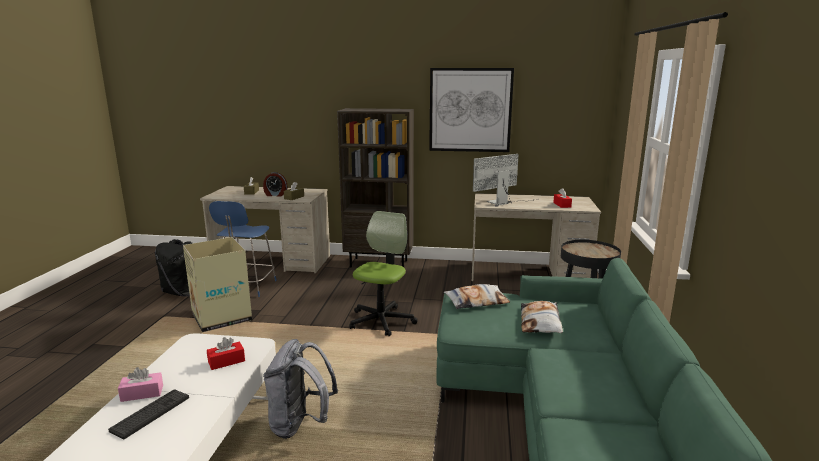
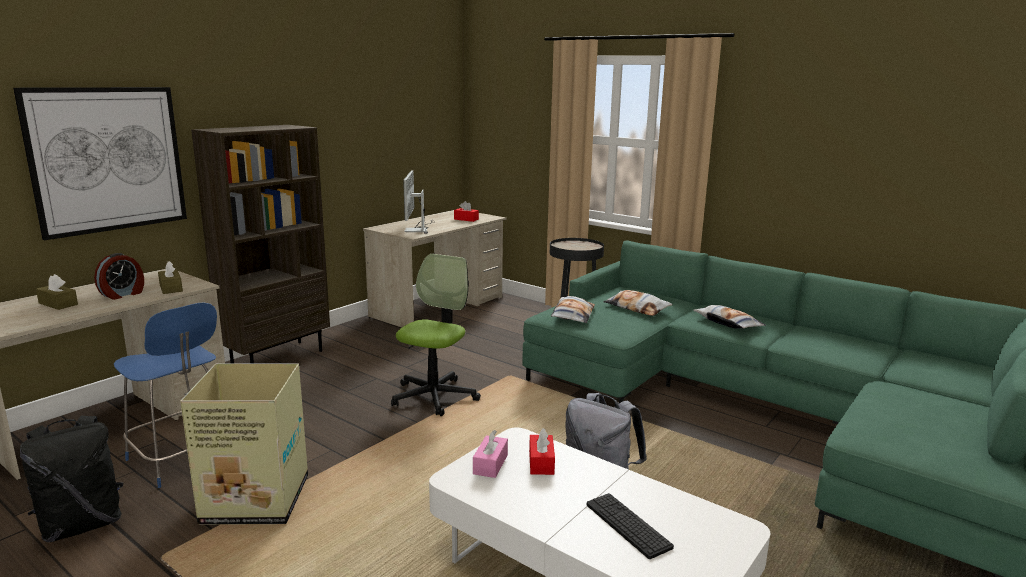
camera: 60 degrees left, 0 degrees up
(142, 393) = (572, 528): pink tissue box -> pink tissue box (490, 464)
(381, 321) = (434, 396): office chair -> office chair turned 60 degrees clockwise
(470, 110) = (347, 122): picture -> picture (107, 159)
(576, 376) = (728, 323): none -> pillow

